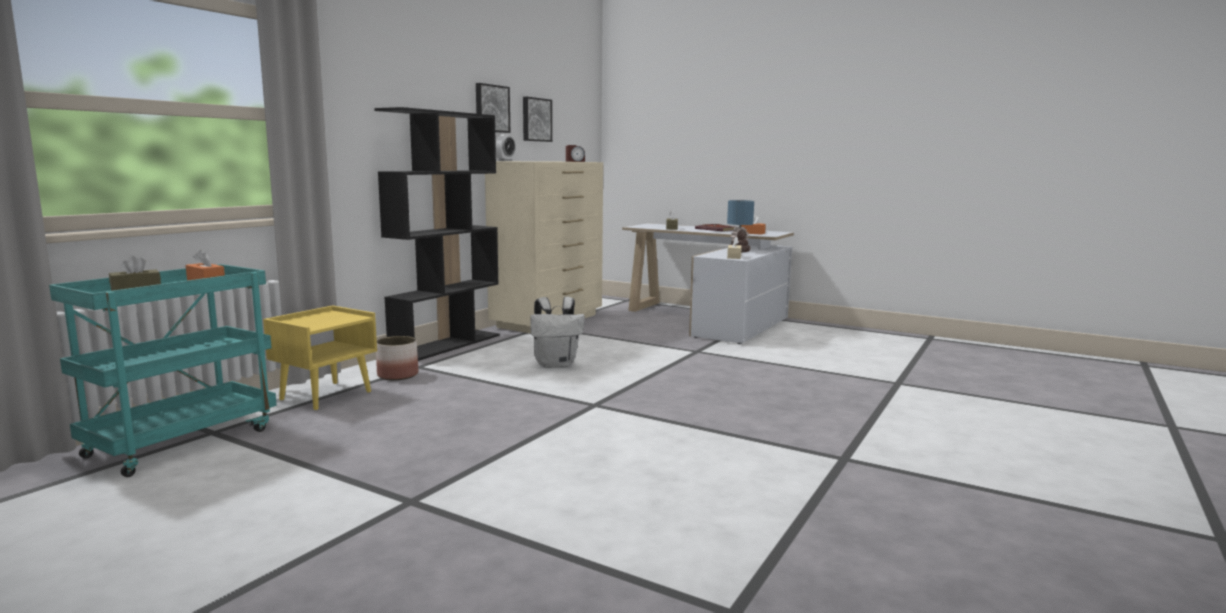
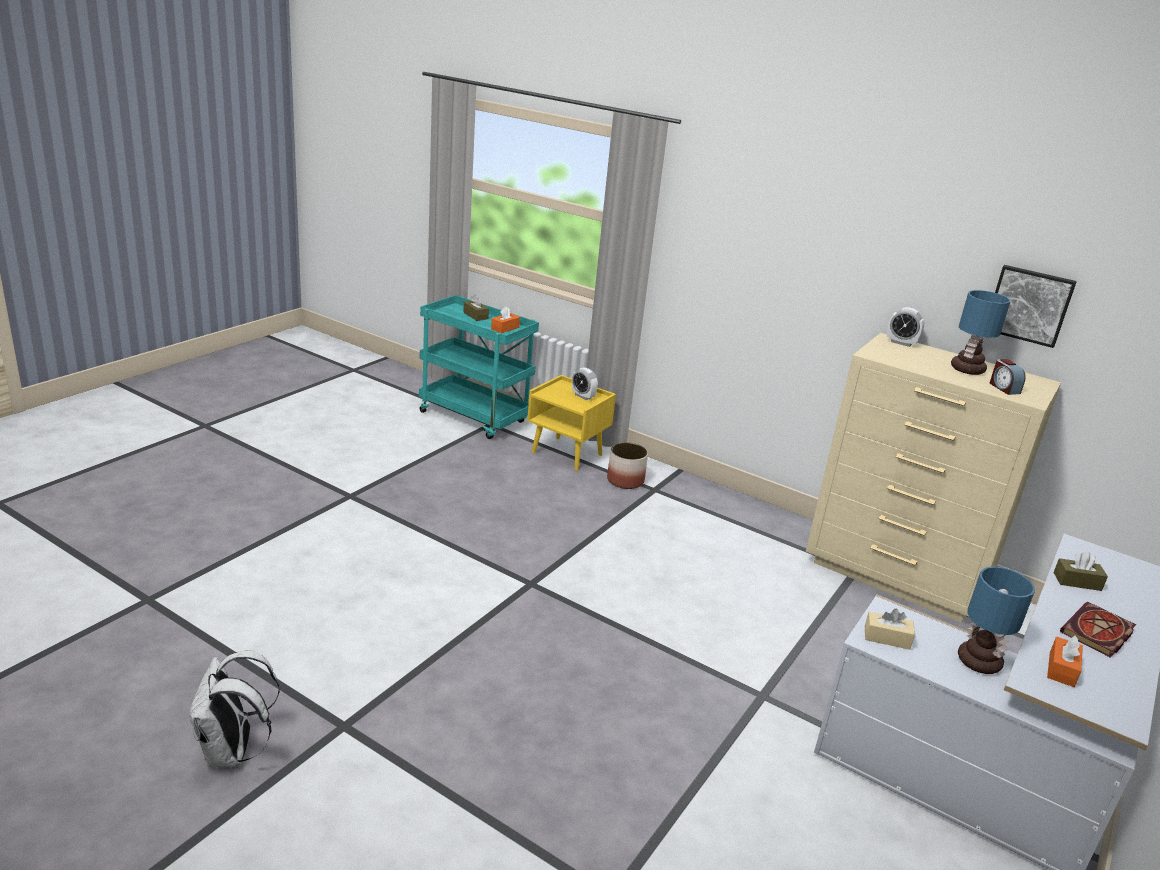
camera: 90 degrees right, 15 degrees up
(325, 317) = (583, 396): none -> alarm clock
(446, 345) = (740, 503): black bookcase -> none
(491, 108) = (922, 268): picture -> none
(548, 161) = (967, 370): none -> table lamp
(556, 364) = (674, 569): white backpack -> white backpack (232, 752)

